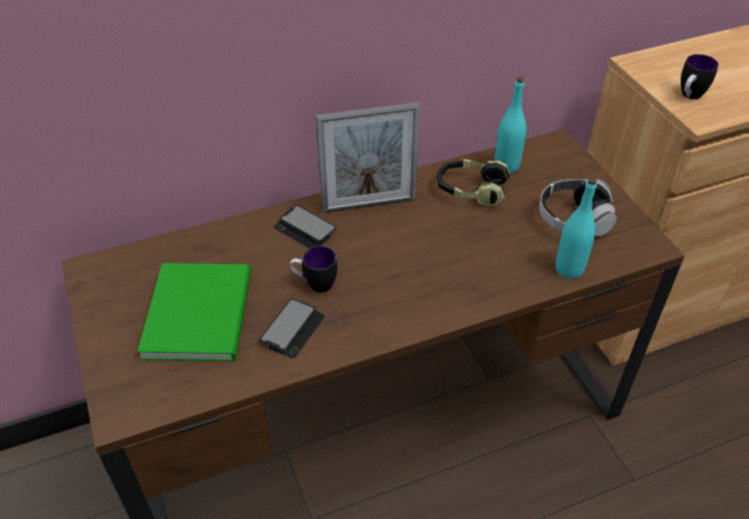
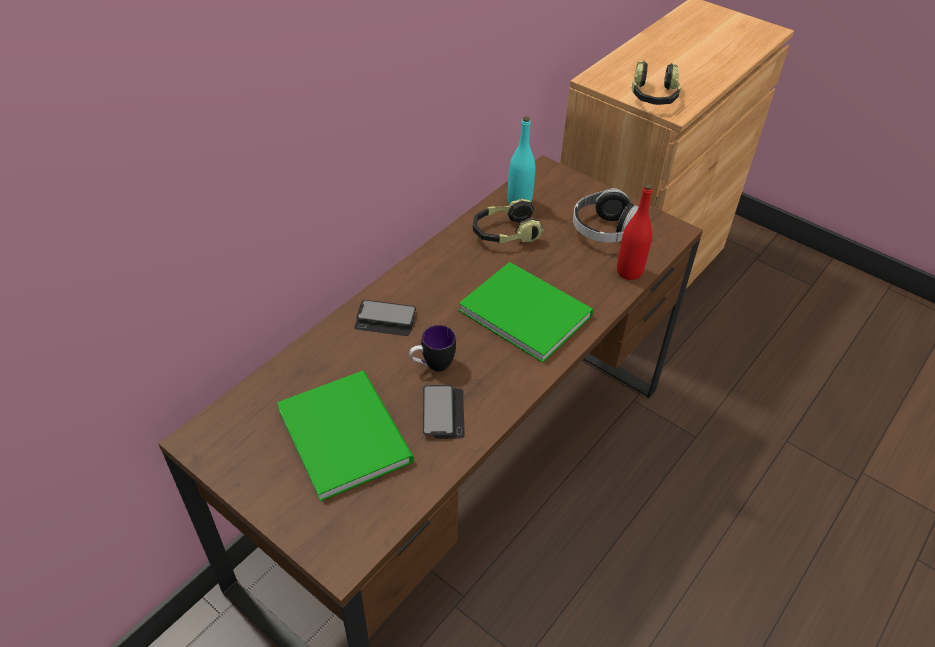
camera: 30 degrees left, 0 degrees up
(368, 205) = (427, 277): picture frame -> none
(435, 267) = (524, 310): none -> green book
(569, 269) = (629, 272): turquoise bottle -> red bottle
(689, 97) = (653, 96): mug -> headphones

